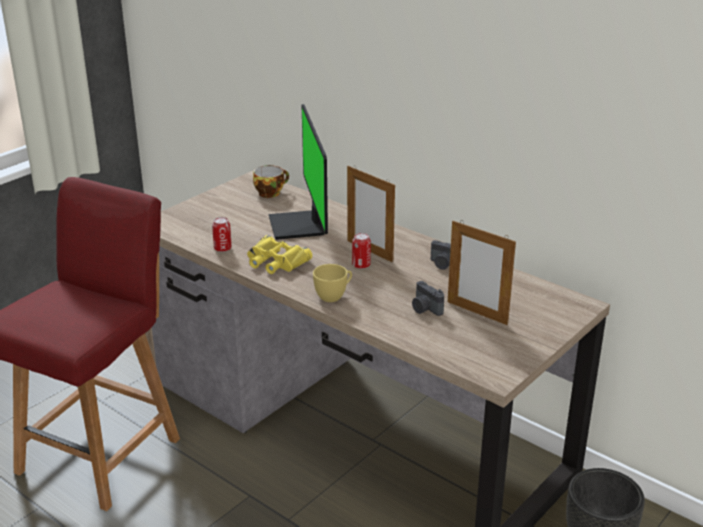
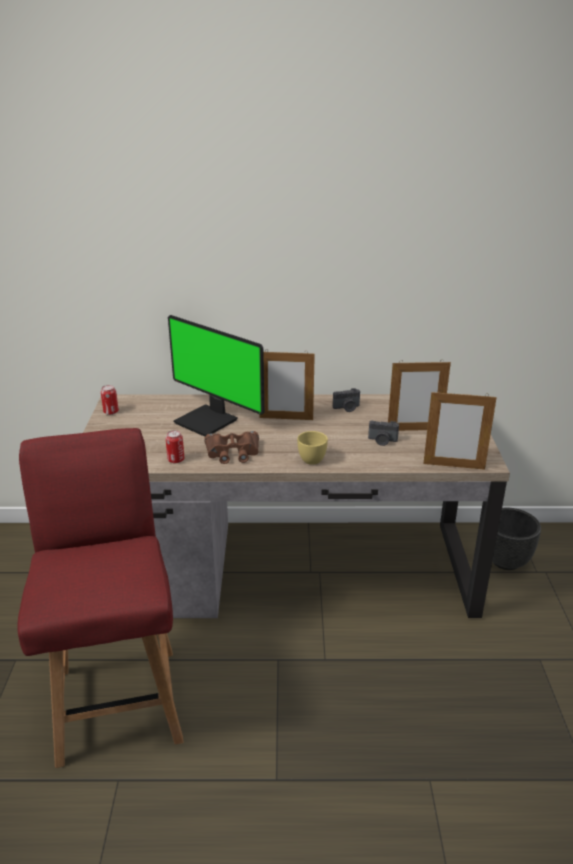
camera: 40 degrees left, 0 degrees up
(270, 192) = (145, 405): cup -> none
(275, 261) = (233, 452): yellow binoculars -> brown binoculars
(361, 265) = (296, 430): can -> can (111, 412)
(455, 363) = (453, 466): none -> picture frame

